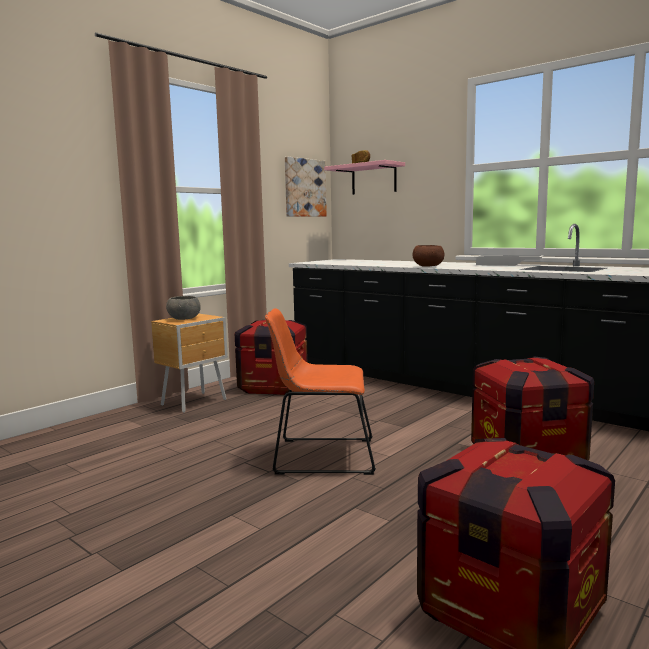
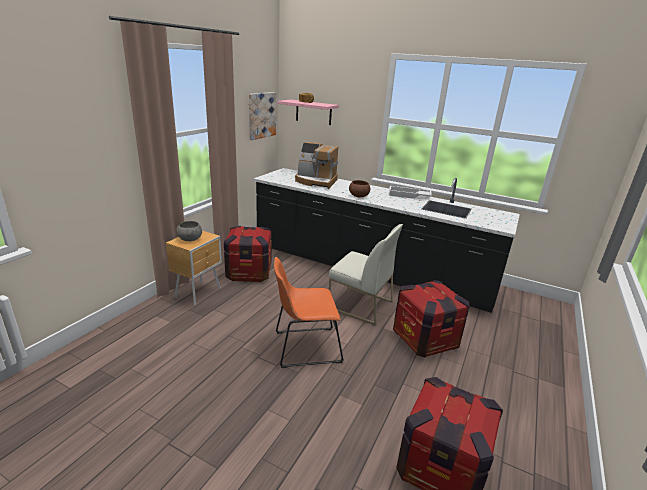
camera: 15 degrees left, 15 degrees up
(373, 262) = (316, 181): none -> coffee machine
(427, 419) = (359, 305): none -> white chair

